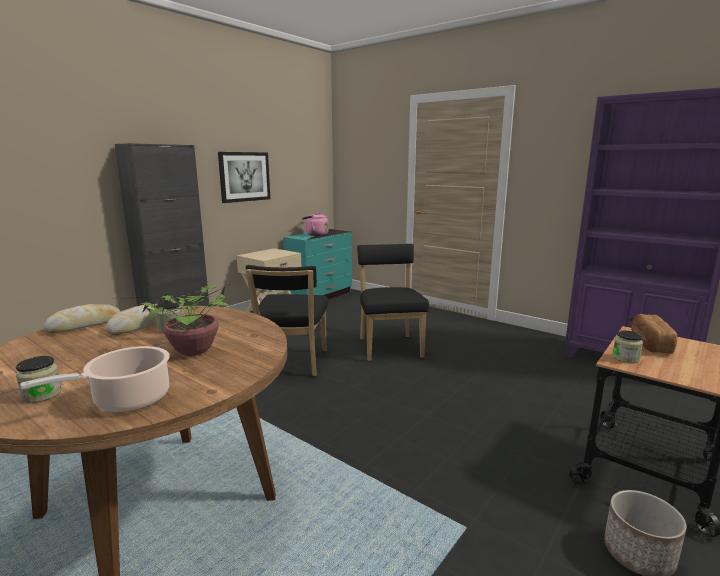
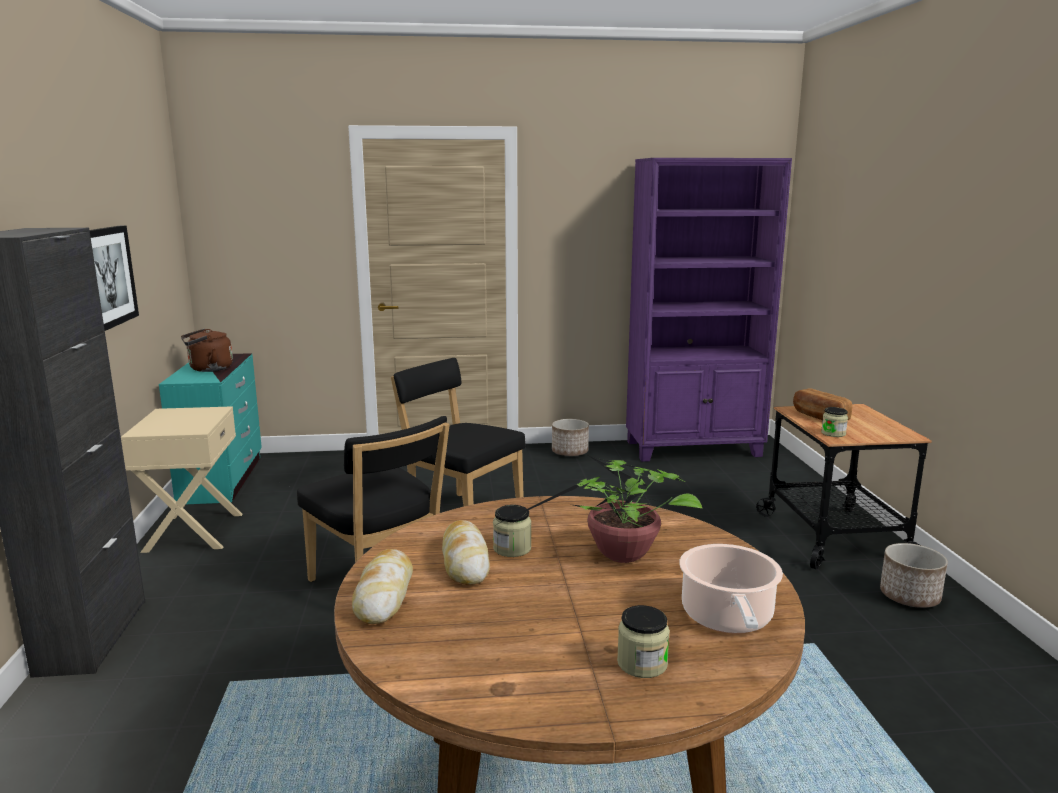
camera: 45 degrees left, 0 degrees up
(315, 234) = (208, 369): pink kettle -> brown kettle
(521, 335) = (570, 452): none -> planter

